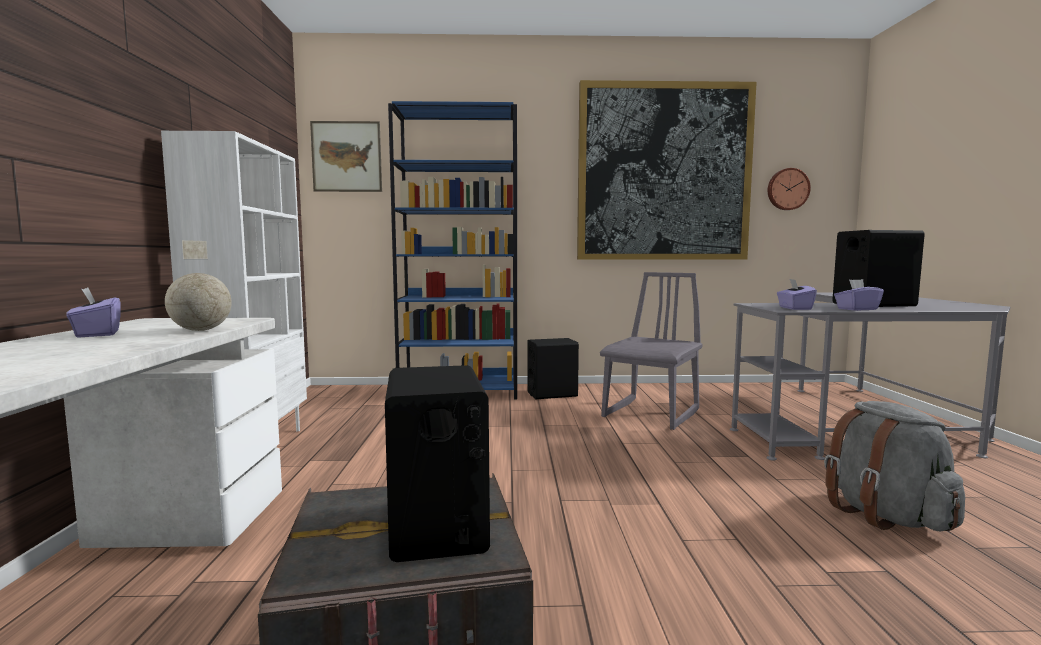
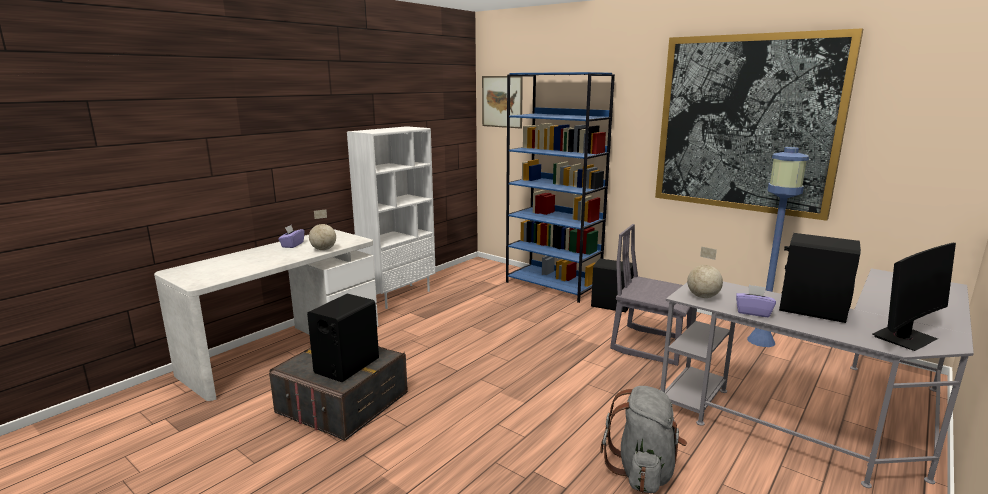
camera: 40 degrees right, 10 degrees up
(652, 414) = (651, 345): grey chair -> grey chair turned 135 degrees counterclockwise
(715, 390) = (760, 341): none -> blue floor lamp
(787, 189) = (896, 149): wall clock -> none
(794, 308) = (703, 297): purple tissue box -> globe
(965, 306) = (904, 338): none -> monitor

